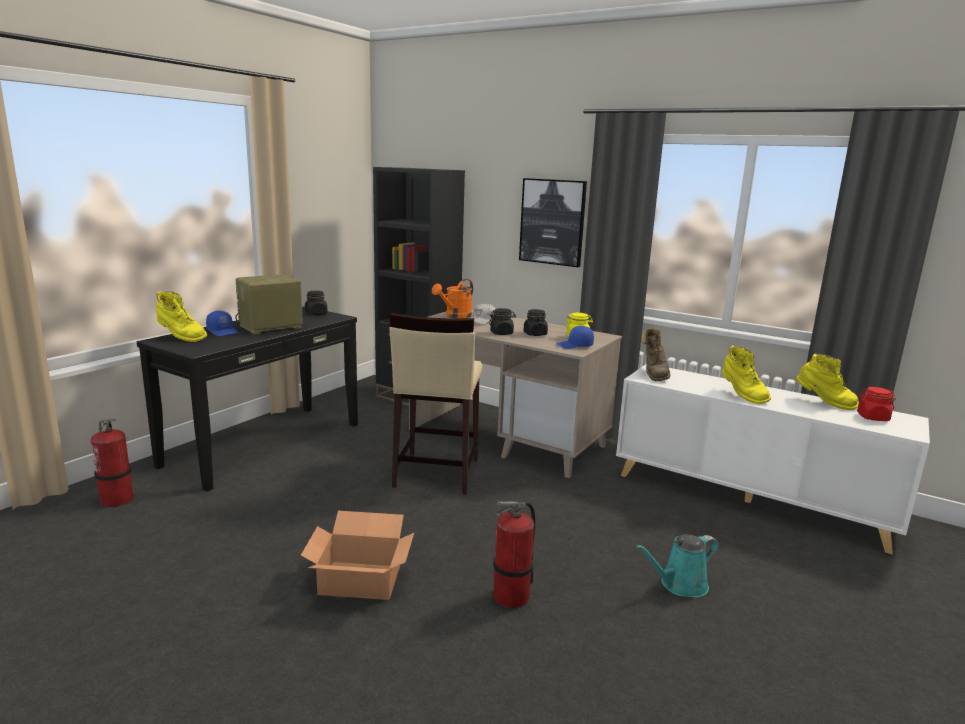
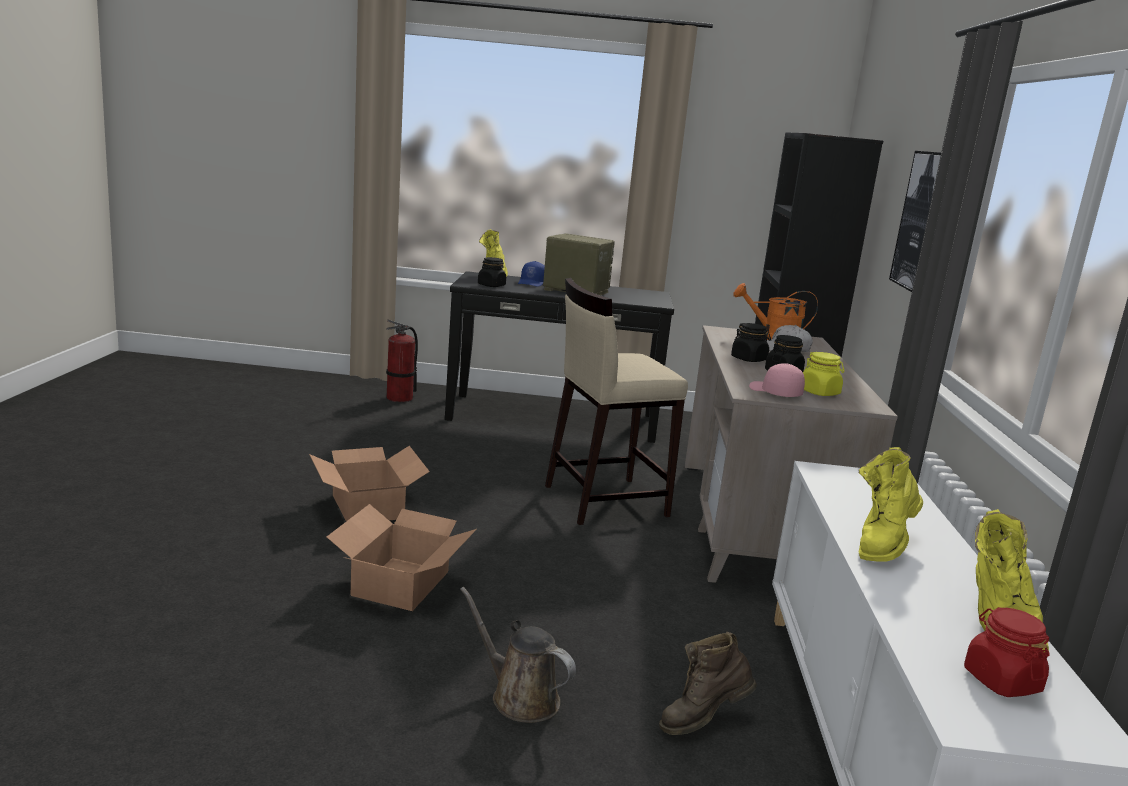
camera: 60 degrees right, 0 degrees up
(316, 314) = (650, 297): black jar -> black jar (491, 285)
(512, 597) = (399, 583): fire extinguisher -> cardboard box
(575, 346) = (774, 392): blue cap -> pink cap
(654, 374) = (858, 478): brown boot -> brown boot (702, 720)
(680, 585) = (519, 697): turquoise watering can -> brown watering can

